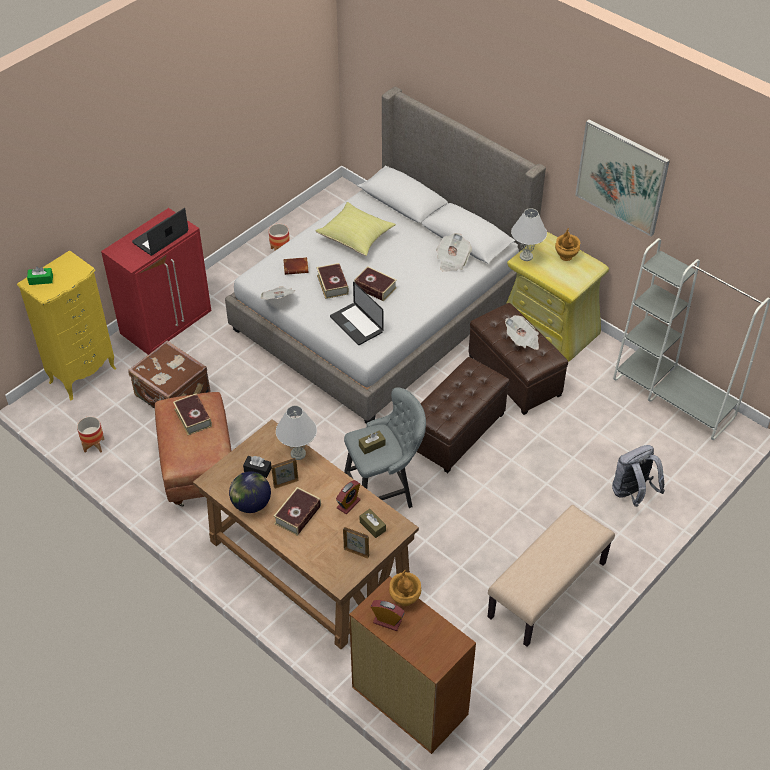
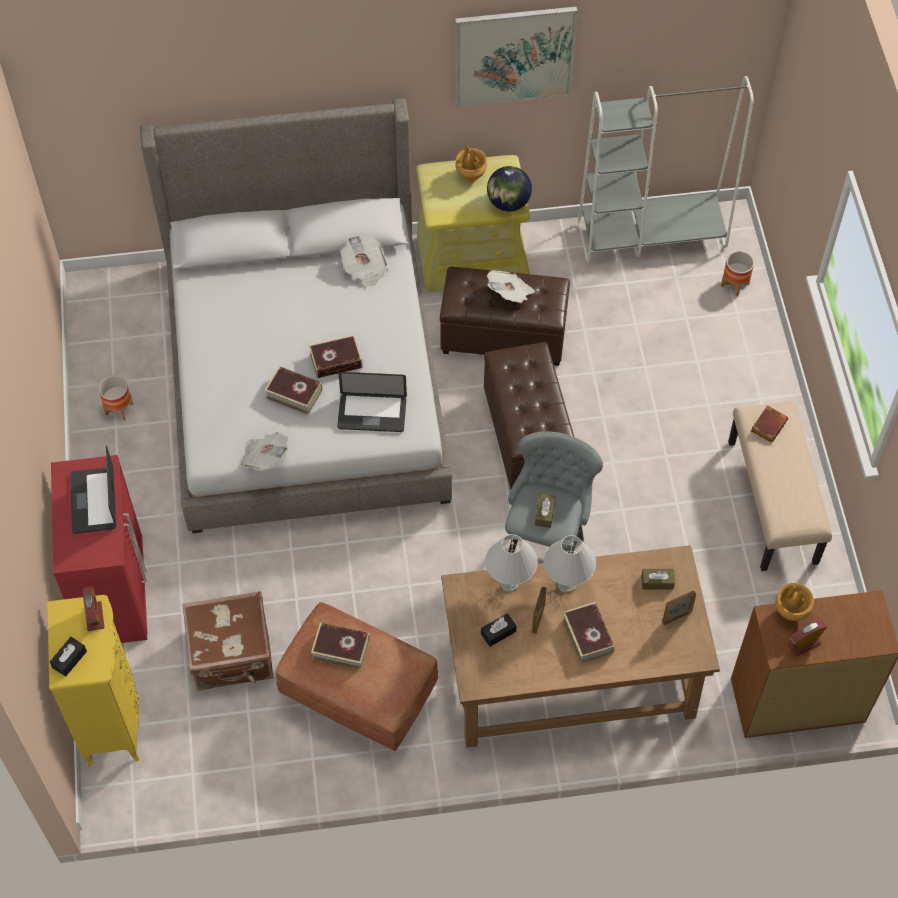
camera: 50 degrees left, 10 degrees up
(41, 280) = (69, 659): green tissue box -> black tissue box
(94, 445) = (230, 777): planter -> planter (734, 285)
(251, 504) = (538, 667): globe -> globe (508, 203)
(296, 267) = (235, 408): brown book -> brown book (768, 424)
(348, 504) = (612, 583): alarm clock -> alarm clock (94, 616)
(356, 238) = (245, 325): yellow pillow -> none
(525, 256) = (437, 206): white table lamp -> white table lamp (566, 584)
(632, 493) = (727, 354): grey backpack -> none

